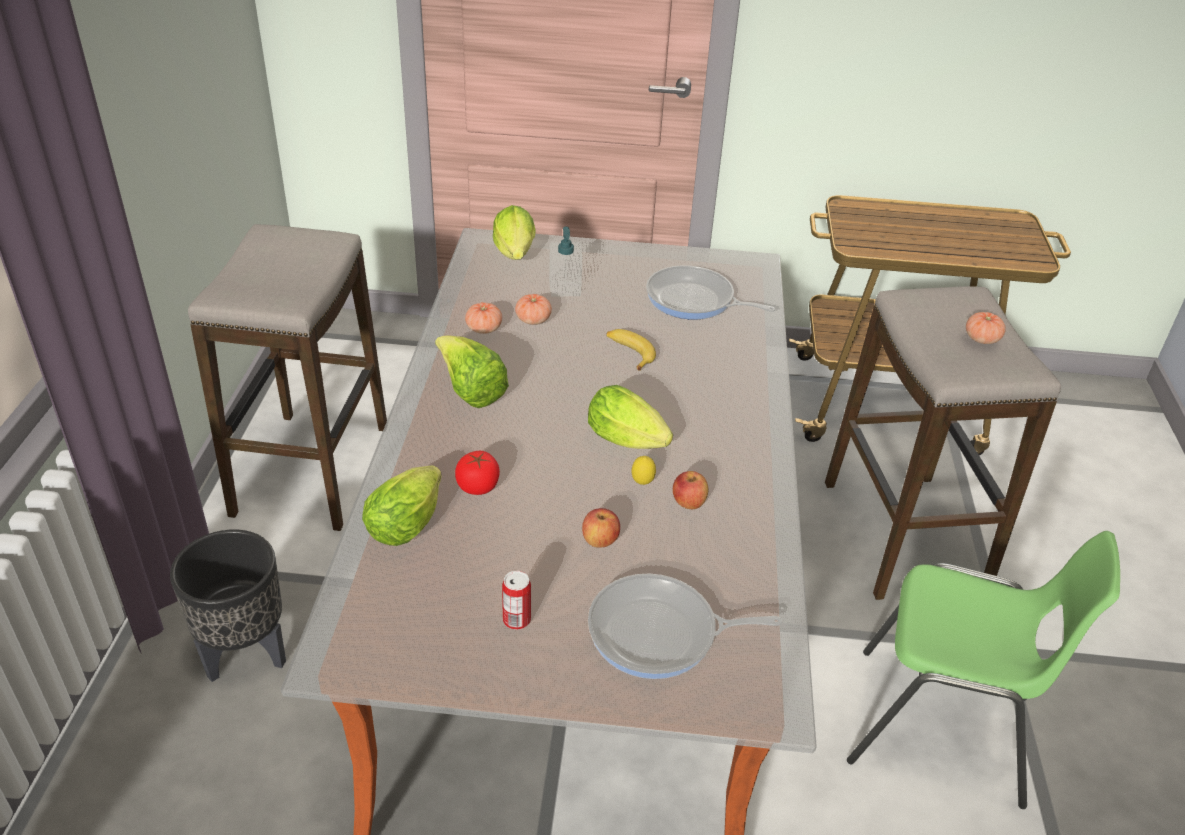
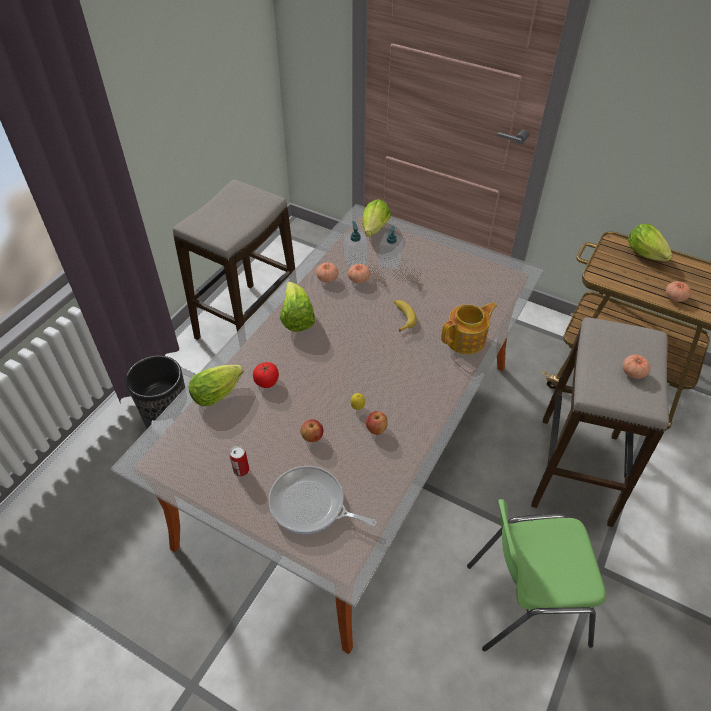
camera: 25 degrees right, 10 degrees up
(510, 296) = (355, 259): none -> soap dispenser
(630, 442) = (367, 378): lettuce -> lettuce (647, 255)
(694, 300) = (465, 290): frying pan -> none
(737, 359) = (466, 339): none -> teapot
(941, 729) = (525, 602): green chair -> green chair turned 135 degrees clockwise
(960, 252) = (675, 297): none -> tomato

